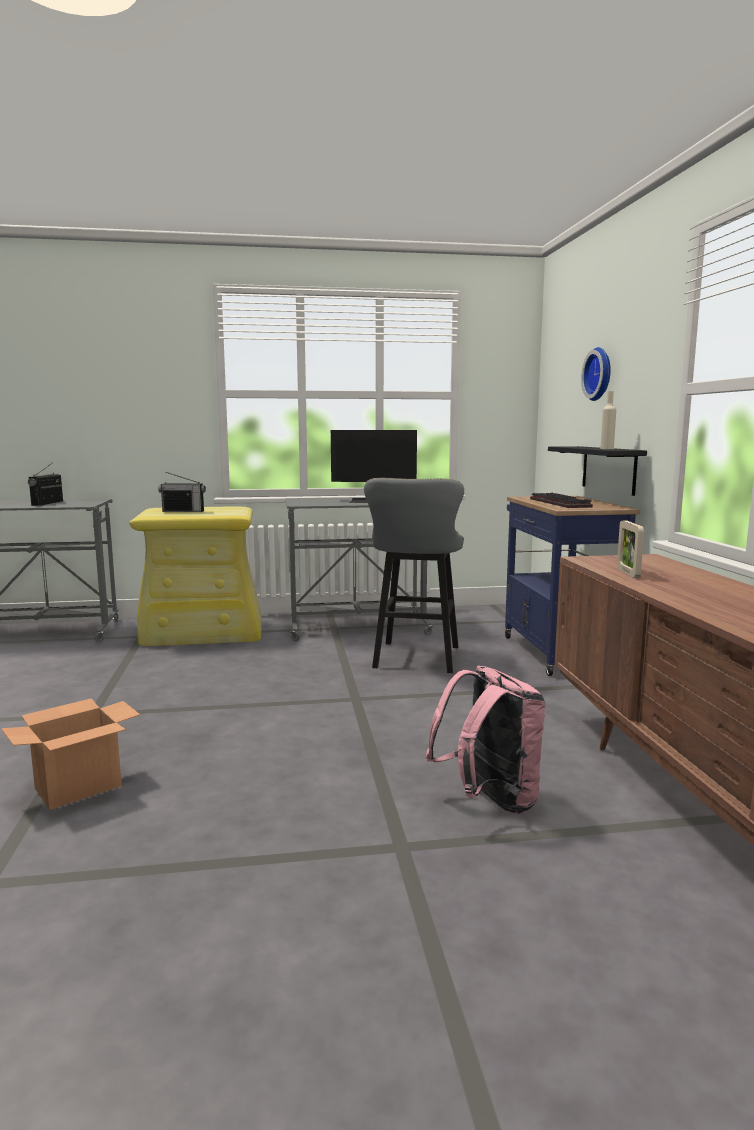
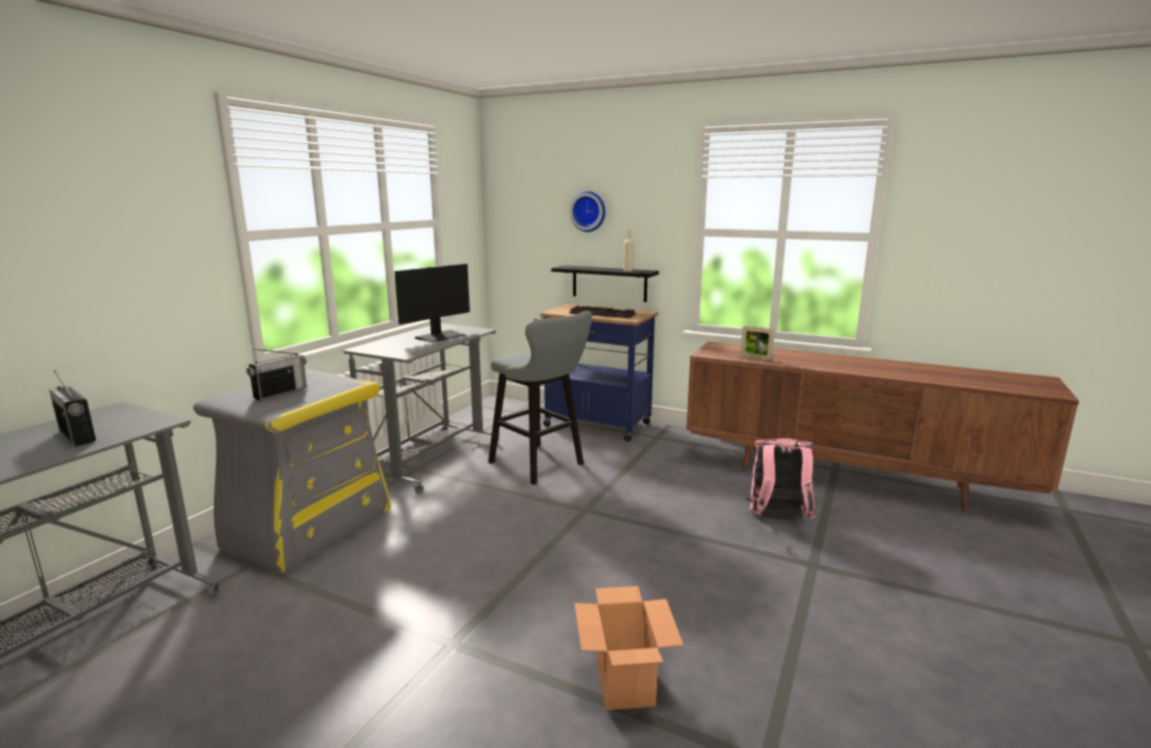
camera: 55 degrees left, 5 degrees up
(204, 633) = (312, 527): yellow nightstand -> grey nightstand

